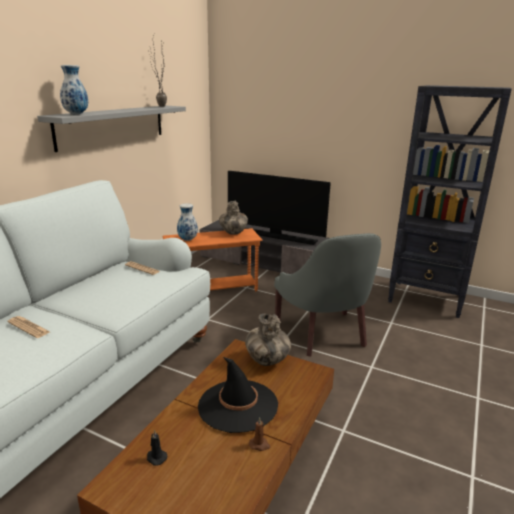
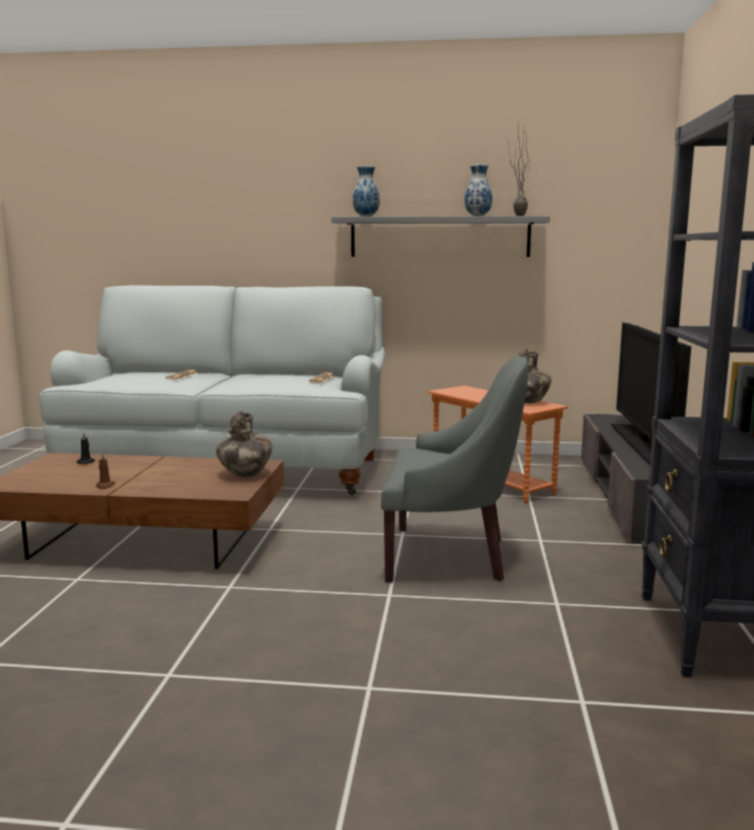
camera: 70 degrees right, 10 degrees down
(188, 239) = (467, 392): vase -> vase (478, 216)
(238, 405) = (160, 474): black hat -> none
(324, 334) = (449, 556): grey armchair -> grey armchair turned 135 degrees counterclockwise

